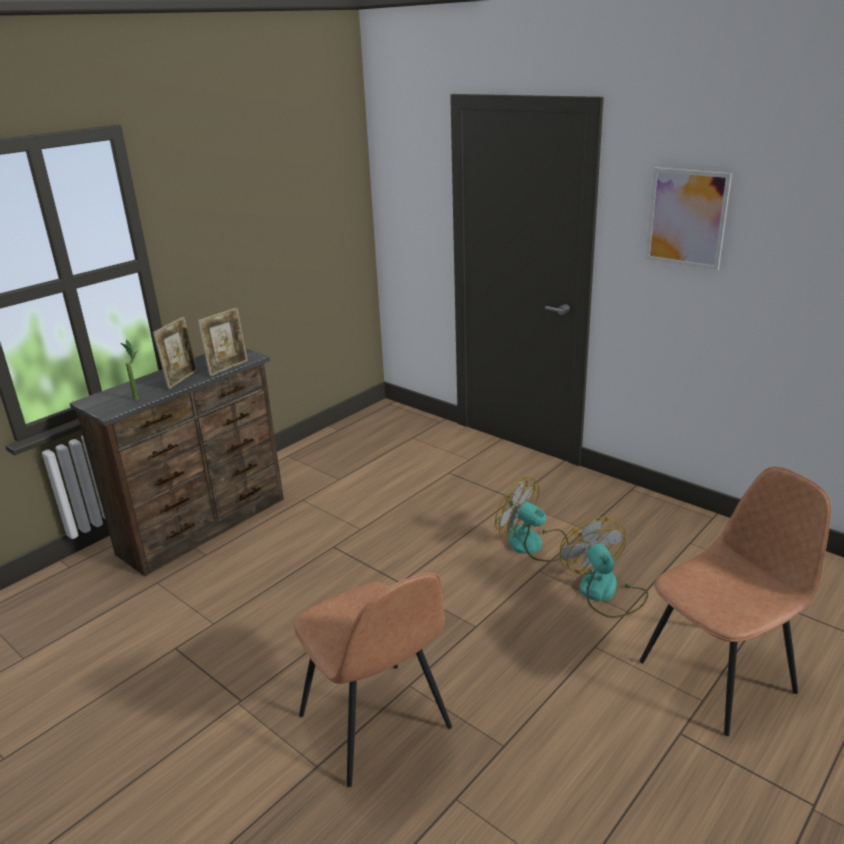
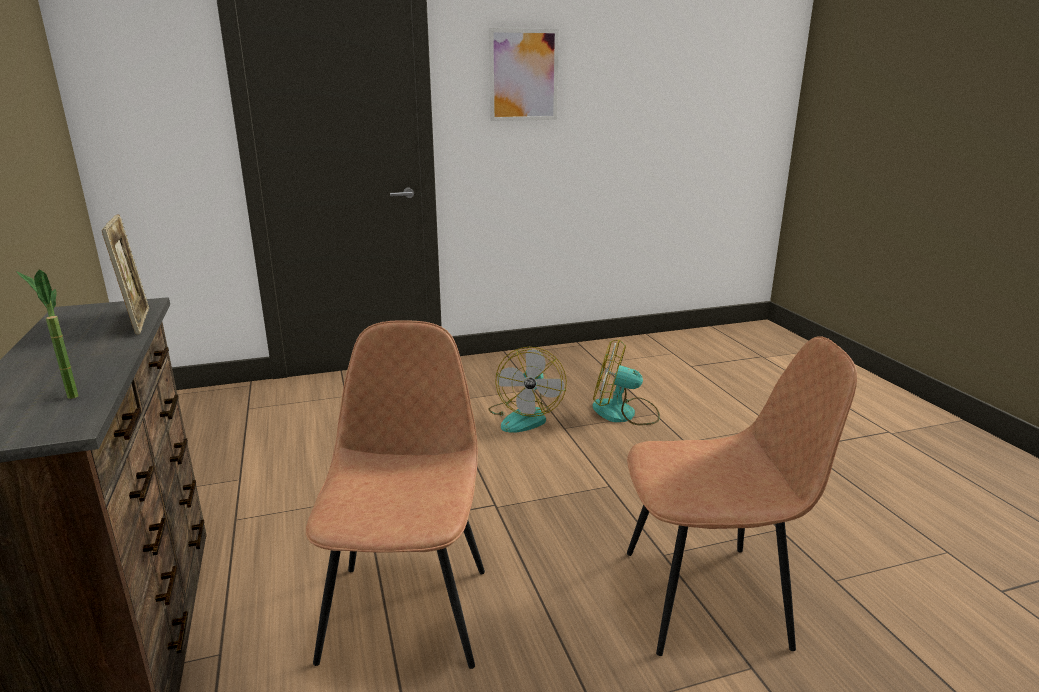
camera: 60 degrees left, 5 degrees down
(181, 379) = (90, 353): picture frame -> none
(533, 545) = (525, 417): fan -> fan turned 60 degrees counterclockwise
(719, 675) = (752, 411): brown chair -> brown chair (407, 610)

